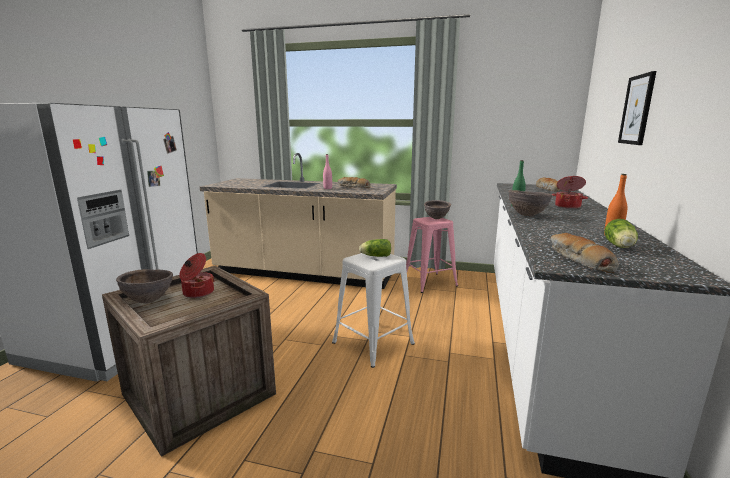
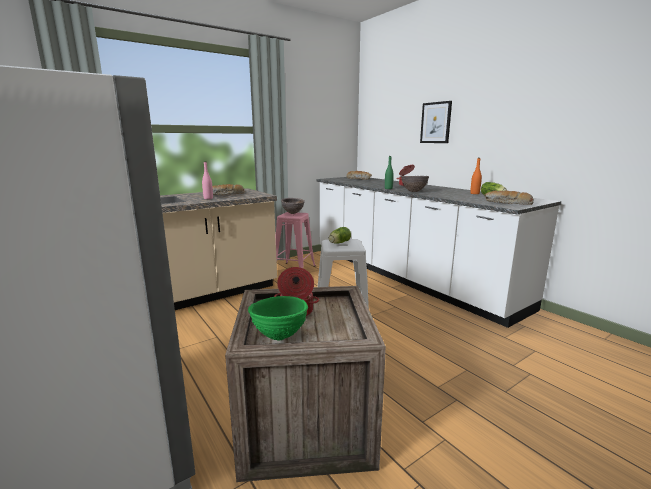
camera: 50 degrees left, 0 degrees up
(149, 301) = (279, 336): brown bowl -> green bowl

